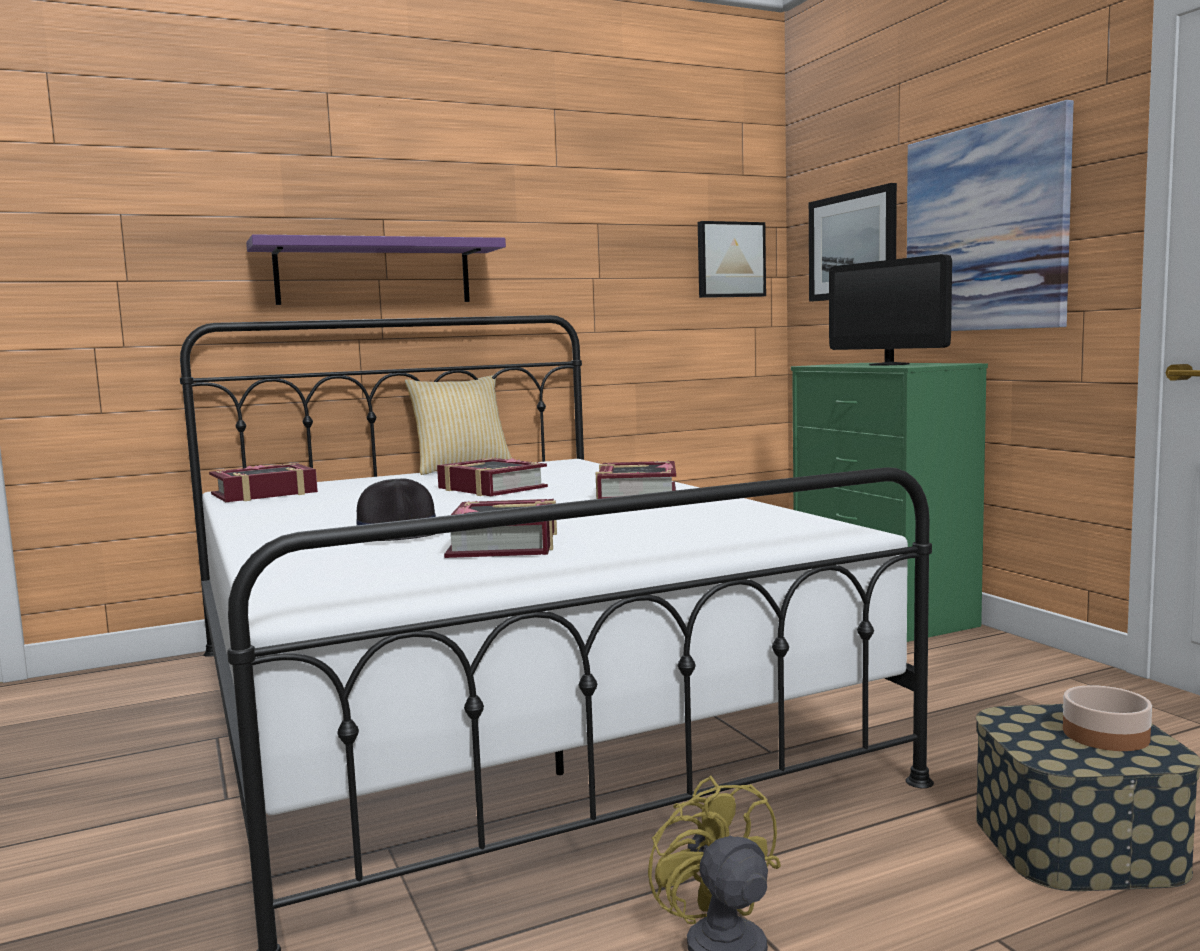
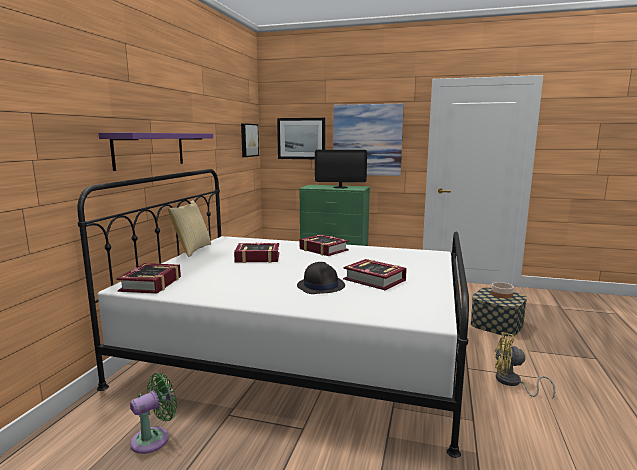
camera: 50 degrees left, 5 degrees up
(115, 723) = (154, 438): none -> green fan

